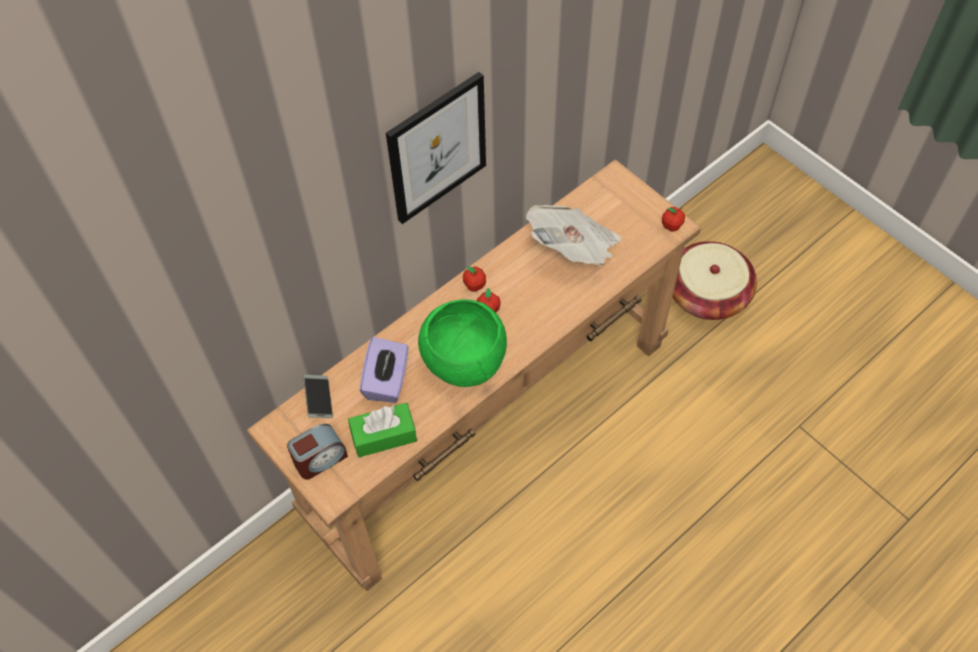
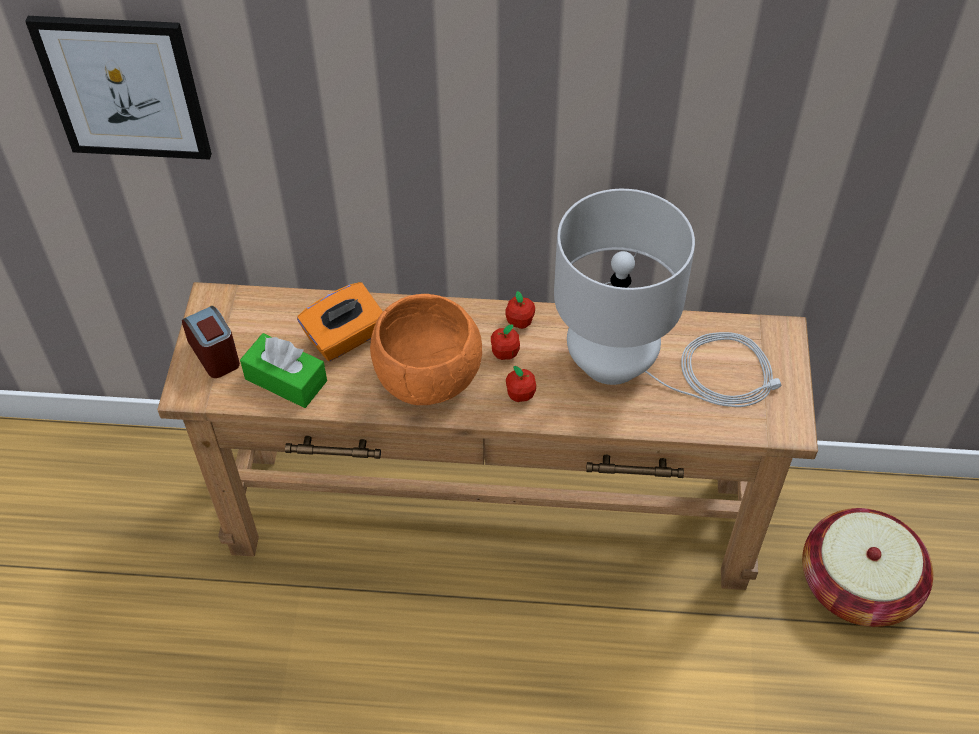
camera: 45 degrees right, 5 degrees down
(319, 399) = (274, 305): phone -> none
(320, 459) = (215, 353): alarm clock -> alarm clock turned 135 degrees counterclockwise
(387, 381) = (345, 338): purple tissue box -> orange tissue box
(437, 148) = (515, 112): picture -> picture (124, 88)
(463, 362) = (426, 378): green bowl -> orange bowl
(574, 248) = (656, 365): newspaper -> white table lamp
(671, 226) = (785, 424): apple -> apple (520, 395)

